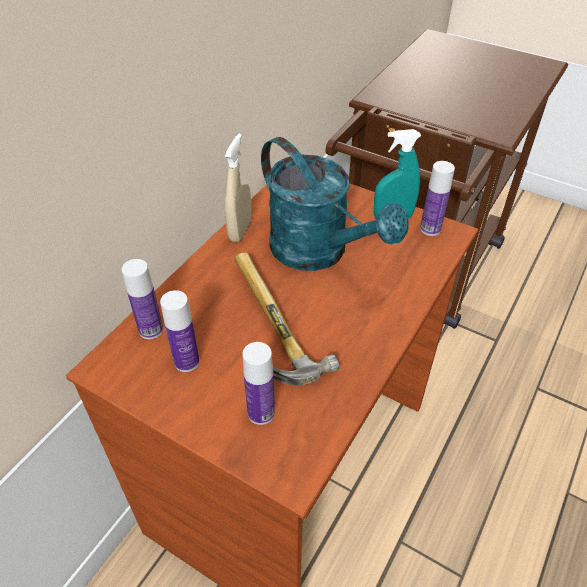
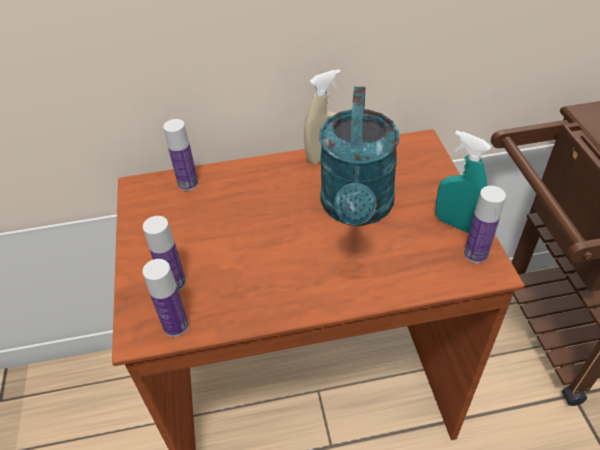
camera: 50 degrees right, 0 degrees up
(186, 361) = (179, 218): bottle -> bottle (176, 326)
(266, 324) = (253, 231): hammer -> none

